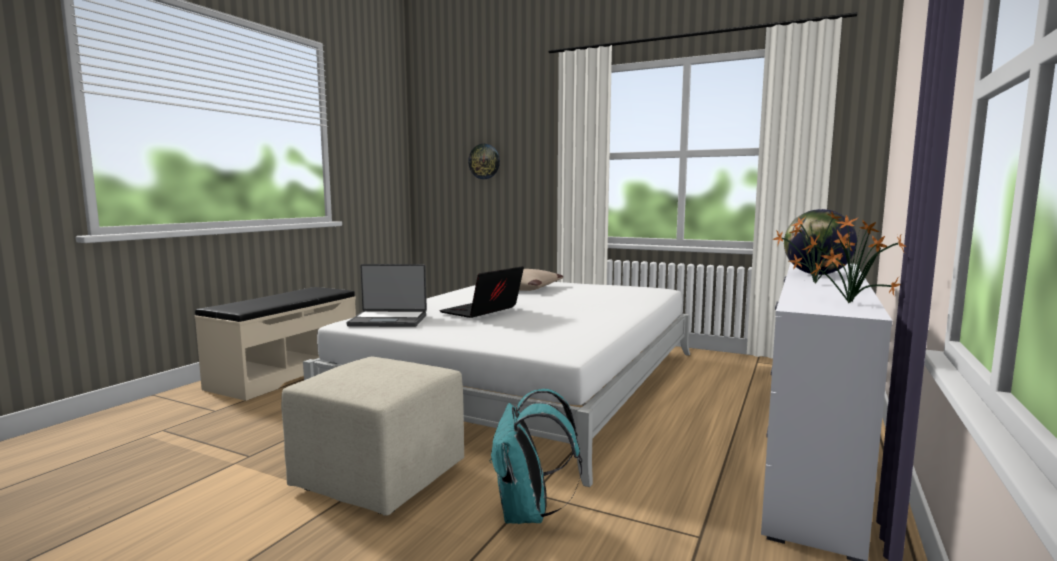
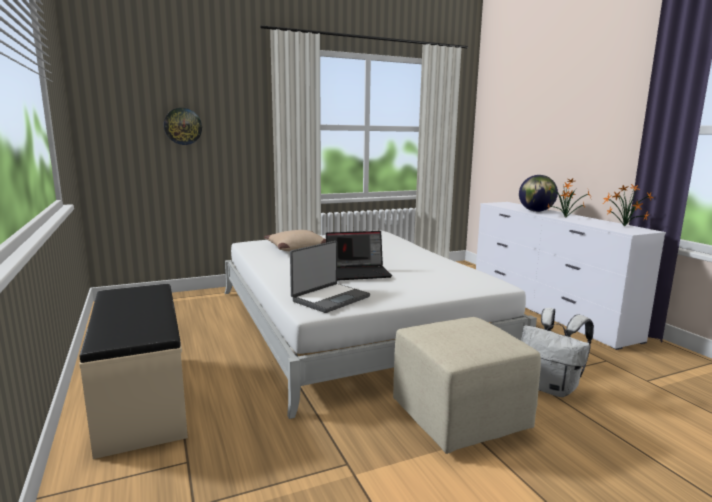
camera: 50 degrees left, 5 degrees up
(482, 311) = (358, 272): laptop -> laptop turned 90 degrees counterclockwise
(528, 514) = (553, 388): turquoise backpack -> white backpack

